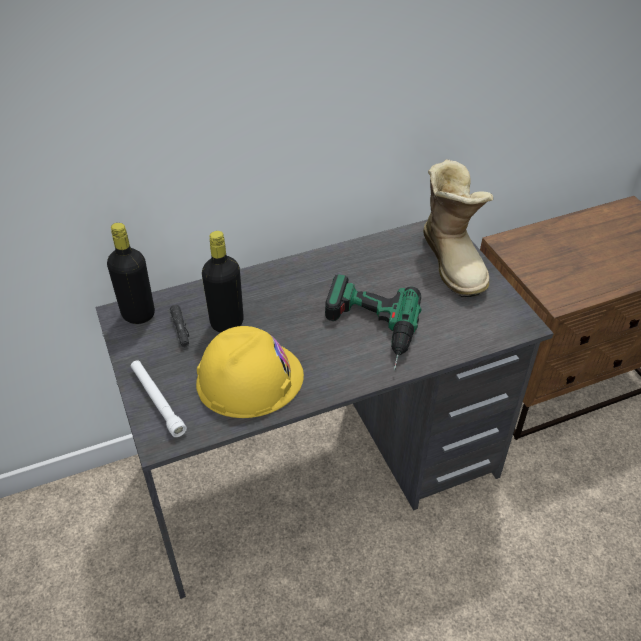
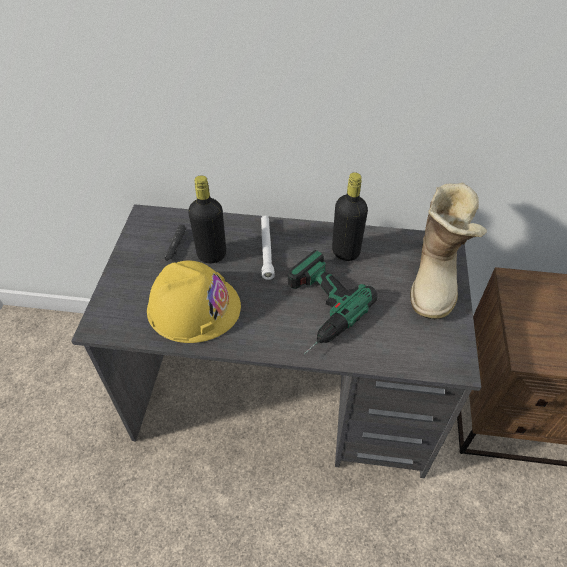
camera: 30 degrees right, 5 degrees up
(138, 314) = (157, 222): black bottle -> black bottle (345, 252)
(157, 401) = (118, 294): white flashlight -> white flashlight (266, 249)

